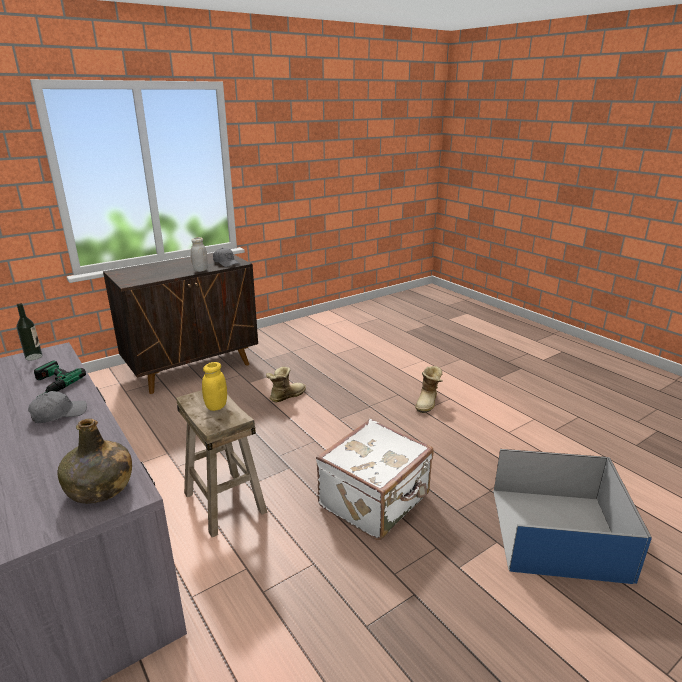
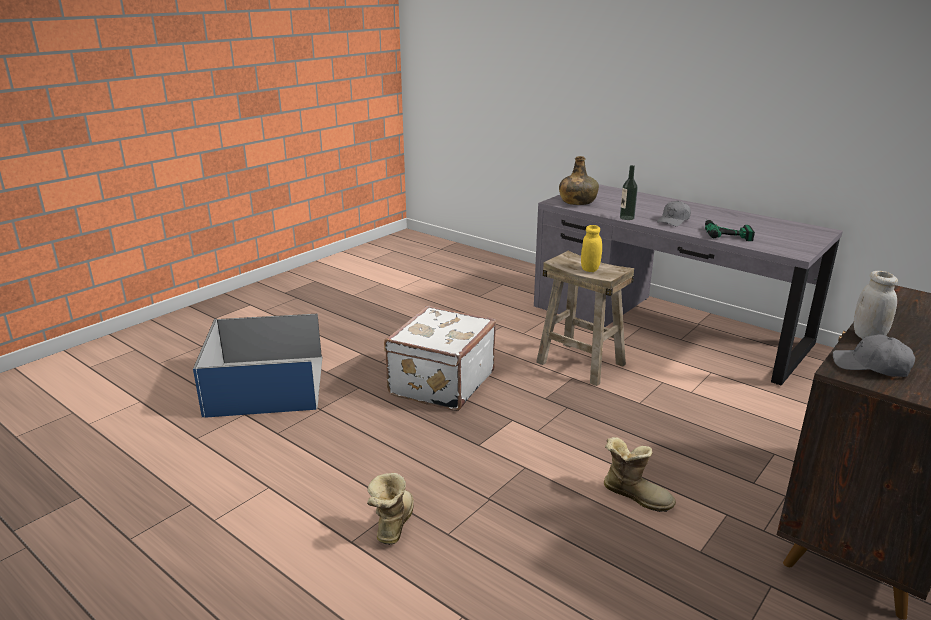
camera: 165 degrees right, 0 degrees up
(34, 357) = (800, 247): bottle -> bottle (627, 218)
(285, 396) = (636, 494): boot -> boot turned 90 degrees counterclockwise

